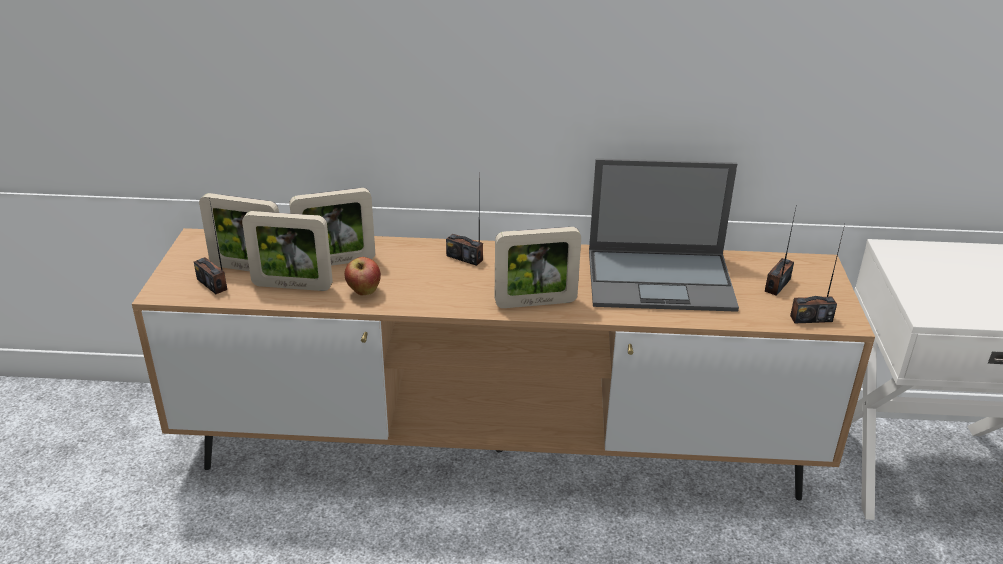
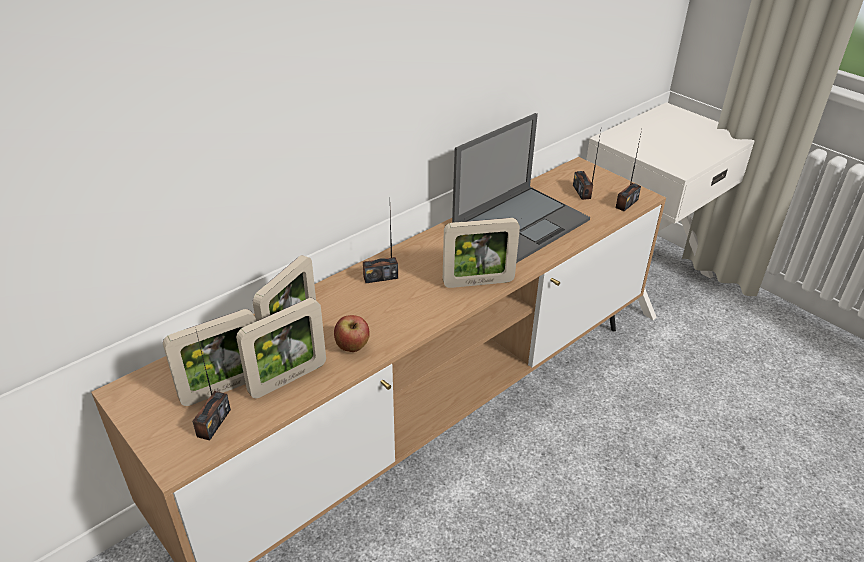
camera: 45 degrees left, 5 degrees up
(212, 284) = (213, 423): radio -> radio turned 75 degrees counterclockwise
(535, 303) = (478, 282): picture frame -> picture frame turned 45 degrees clockwise

